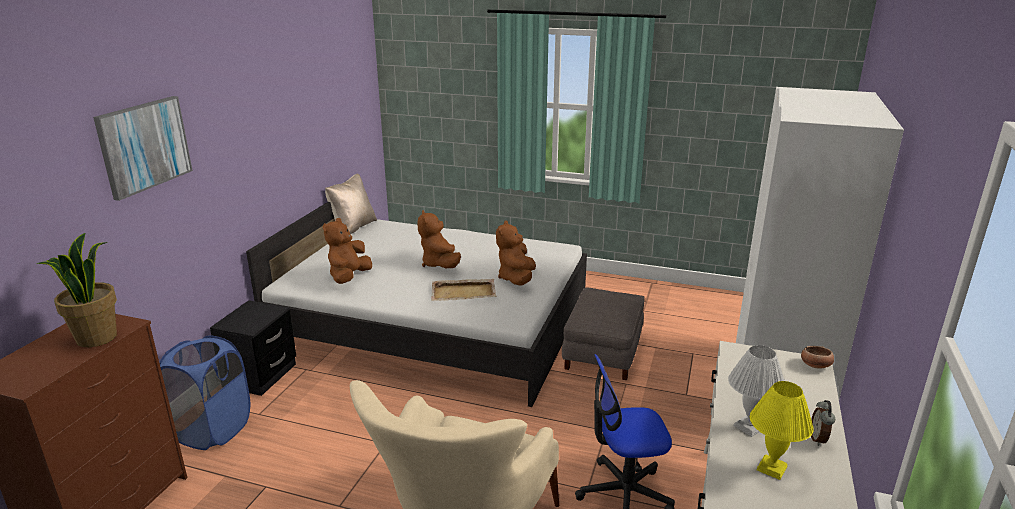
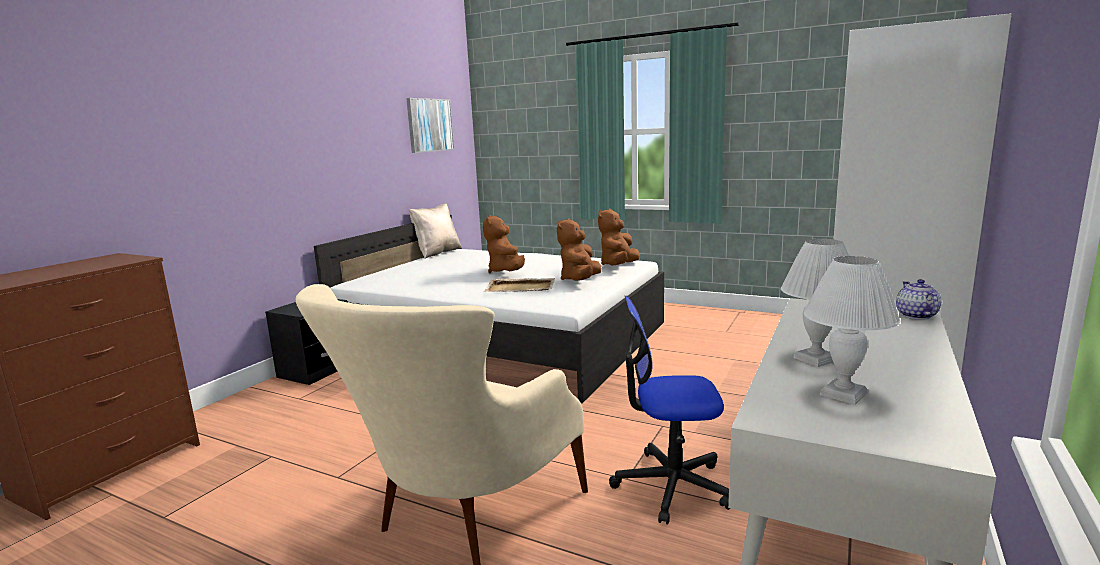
camera: 10 degrees right, 10 degrees down
(96, 337) = (99, 264): potted plant -> none
(144, 146) = (201, 112): picture -> picture (430, 125)
(213, 430) = (248, 409): blue laundry basket -> none
(349, 277) = (413, 278): brown plush toy -> brown plush toy (618, 266)
(602, 352) = (673, 362): grey ottoman -> none
(772, 468) = (845, 394): yellow table lamp -> white table lamp
(815, 366) = (915, 315): bowl -> teapot
(819, 439) = (918, 371): alarm clock -> none

